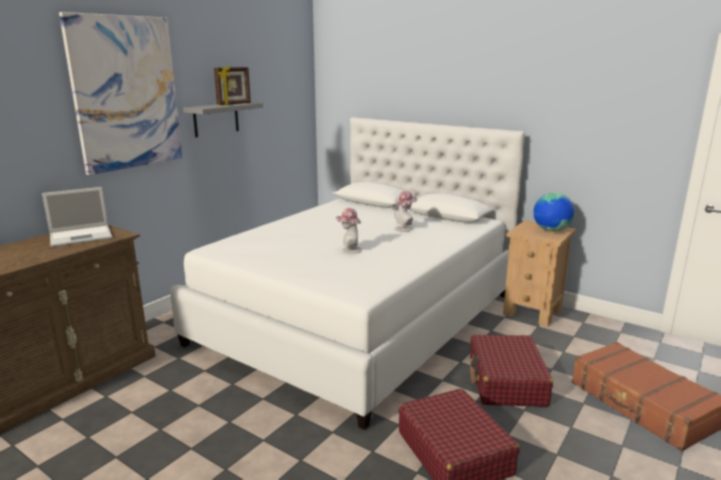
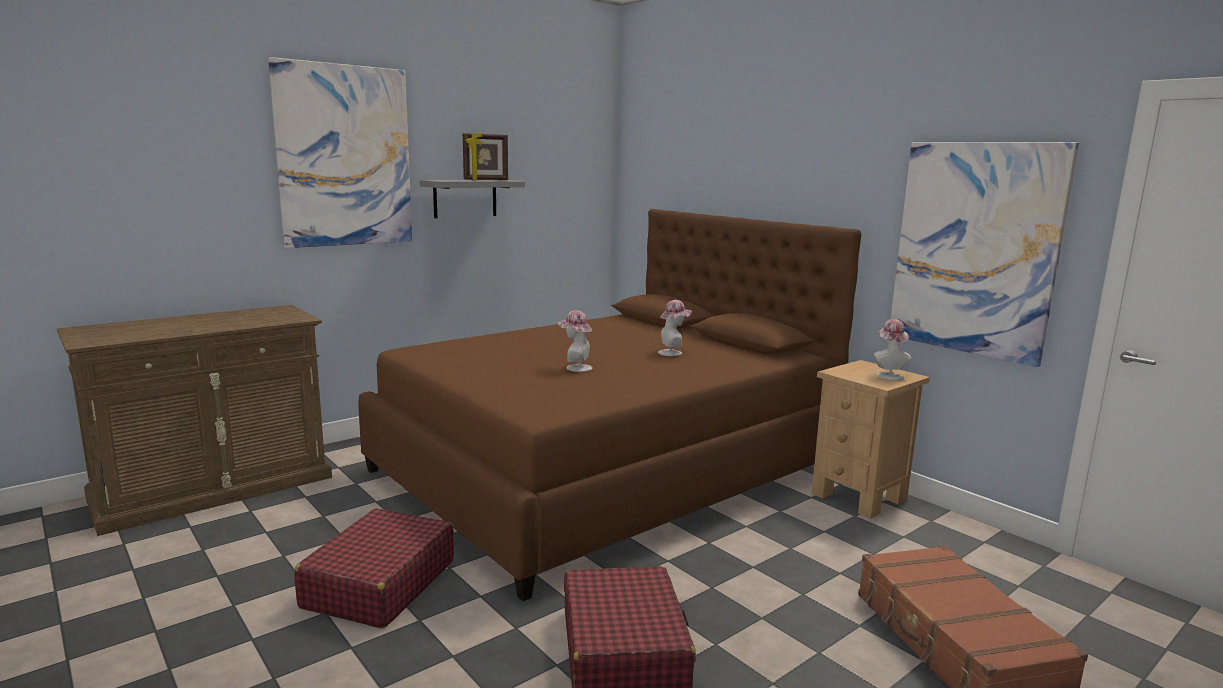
camera: 15 degrees right, 5 degrees down
(82, 236) = (260, 316): laptop -> none
(359, 318) = (605, 471): white bed -> brown bed
(506, 382) = (759, 578): red suitcase -> red suitcase (379, 584)
(551, 230) = (888, 375): globe -> hat
(606, 142) = (975, 249): none -> picture

